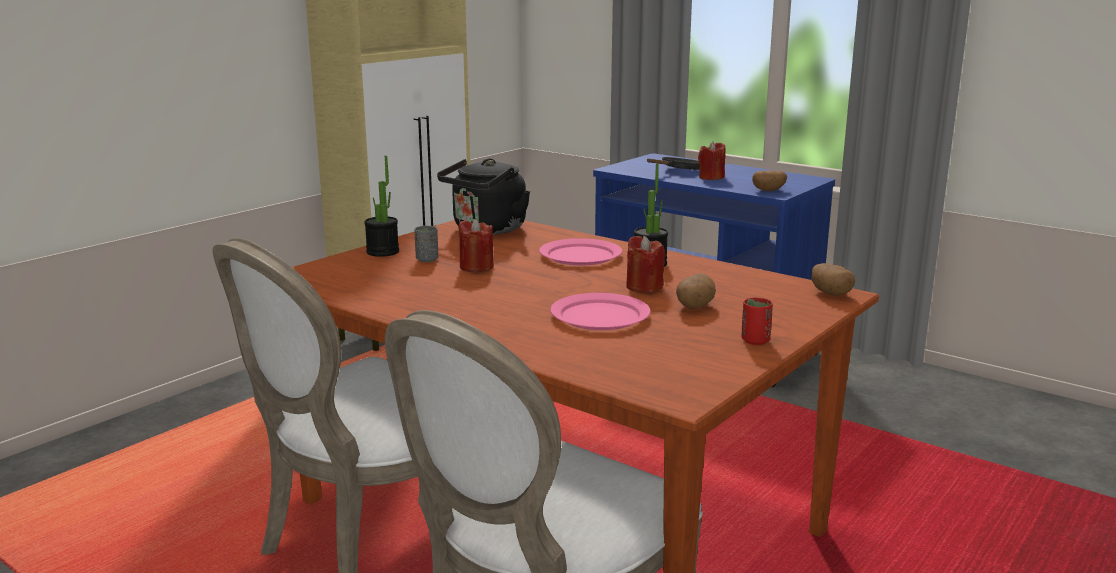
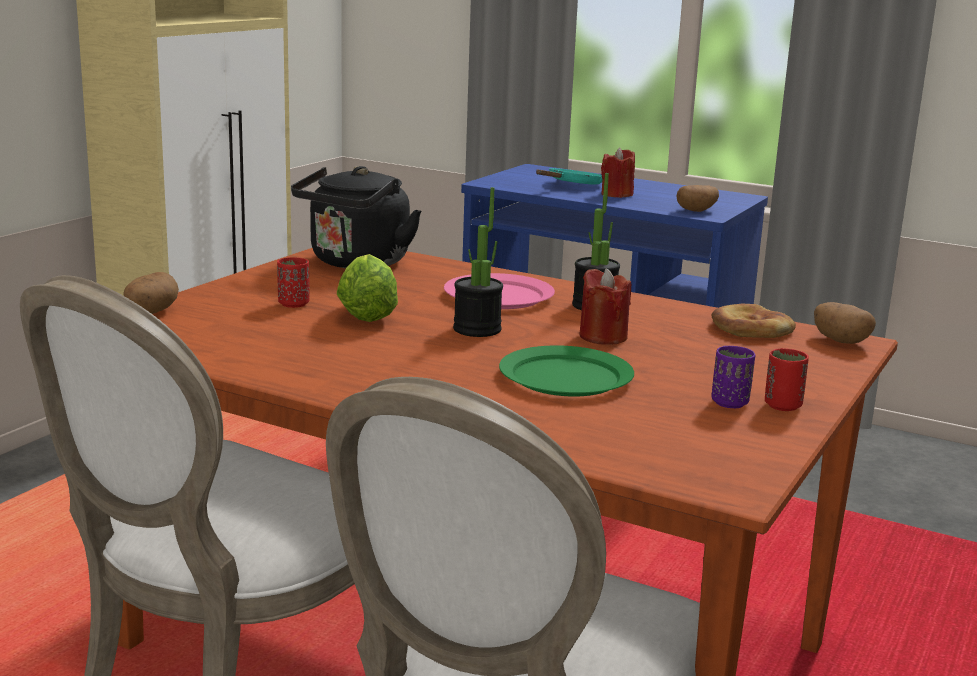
camera: 10 degrees left, 0 degrees up
(382, 252) = (226, 294): potted plant -> potted plant (477, 329)
(427, 259) = (293, 304): grey cup -> red cup
(476, 267) = (367, 313): red candle -> lettuce
(599, 316) = (565, 377): pink plate -> green plate
(680, 170) = (572, 185): black frying pan -> turquoise frying pan
(694, 306) = (680, 362): potato -> potato (150, 312)
(715, 338) = (730, 403): none -> purple cup
(763, 283) = (750, 328): none -> bread

